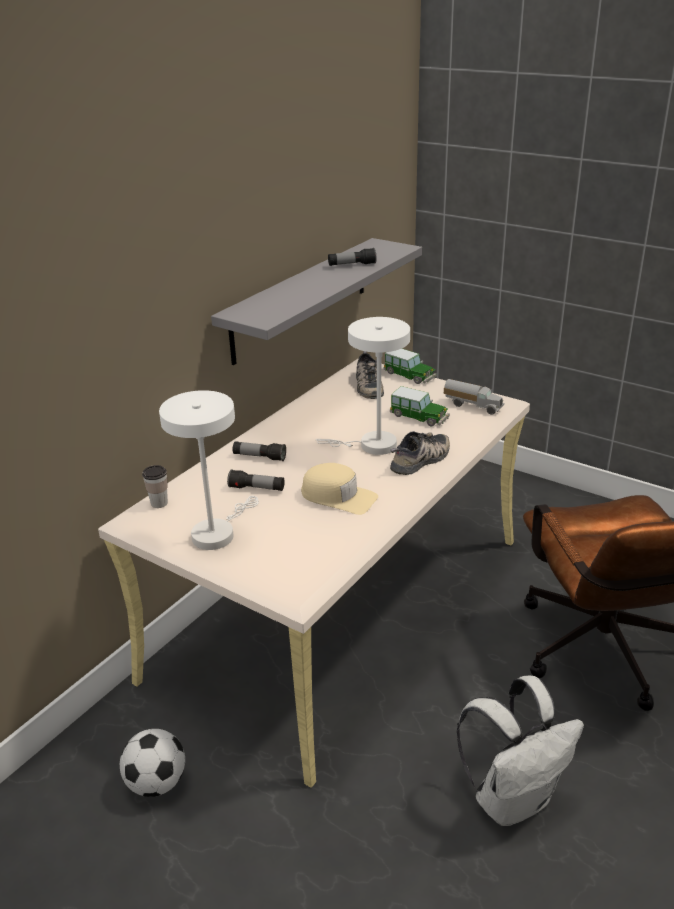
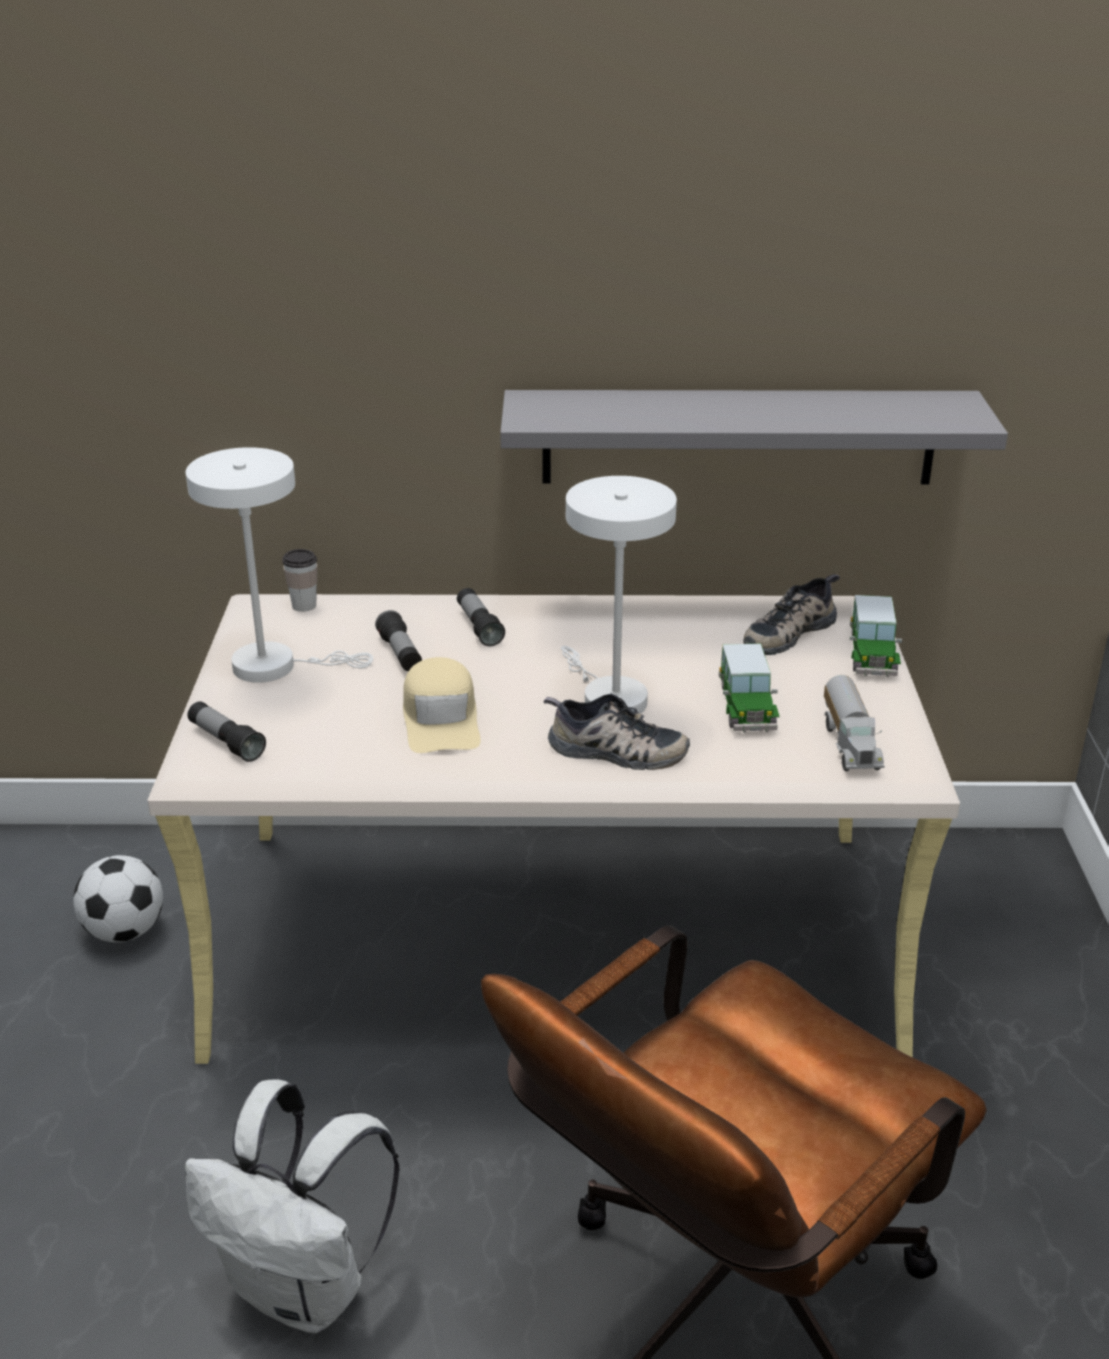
camera: 55 degrees right, 0 degrees up
(352, 265) = (827, 410): flashlight -> flashlight (226, 742)

